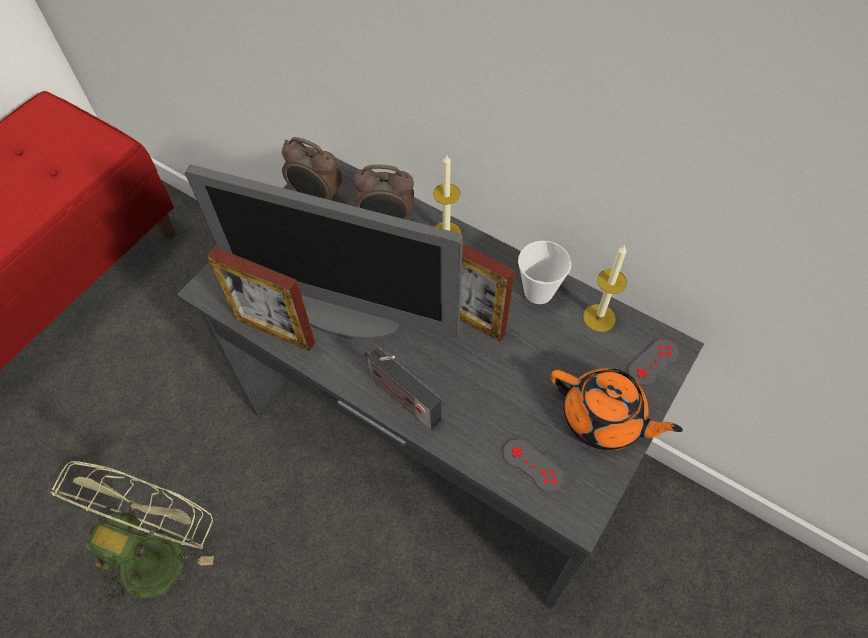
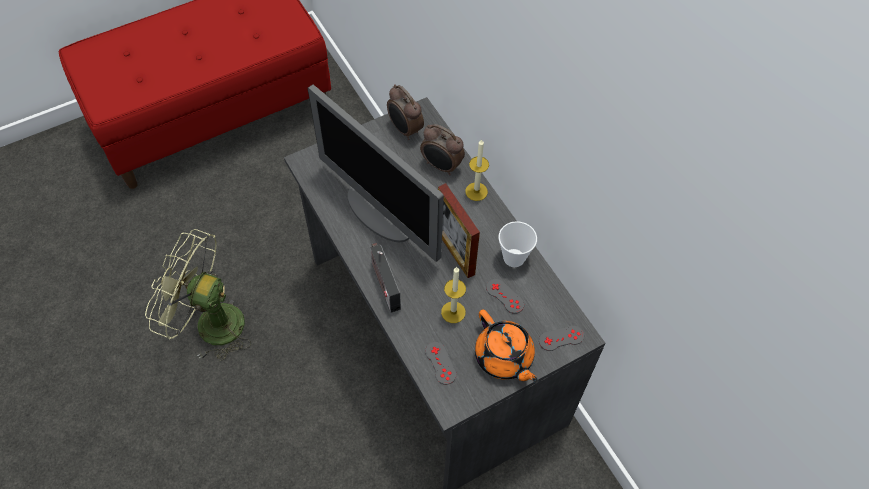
camera: 25 degrees right, 0 degrees up
(158, 549) = (209, 323): green fan -> green fan turned 120 degrees counterclockwise
(275, 330) = (330, 206): picture frame -> none
(557, 342) = (505, 296): none -> grey game controller
(599, 318) = (544, 293): candle -> candle (453, 312)

